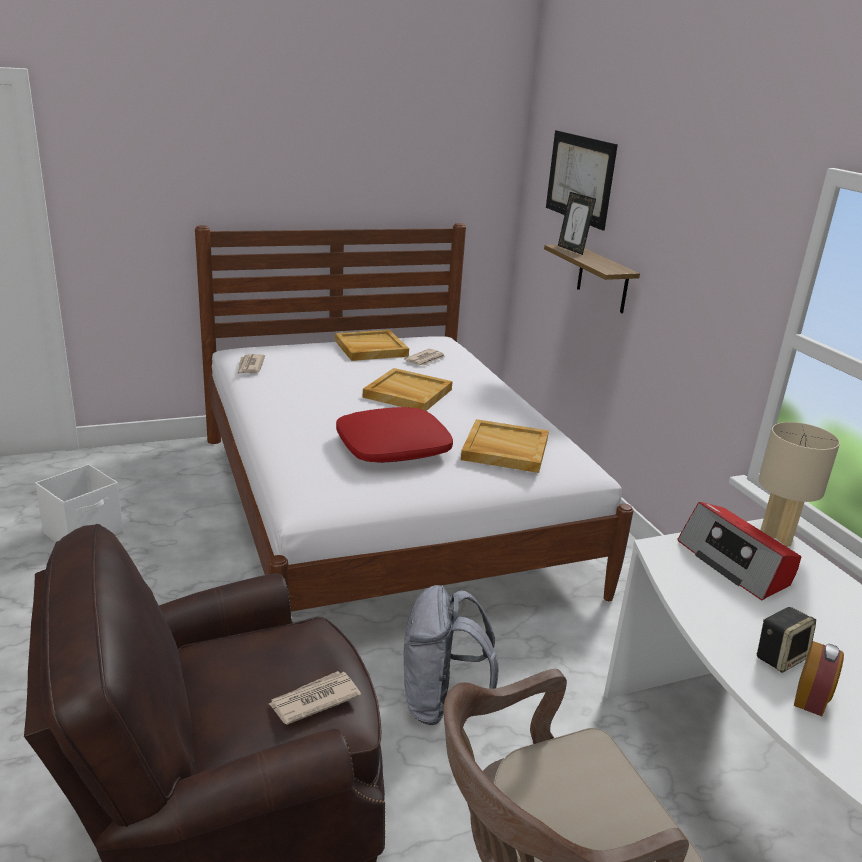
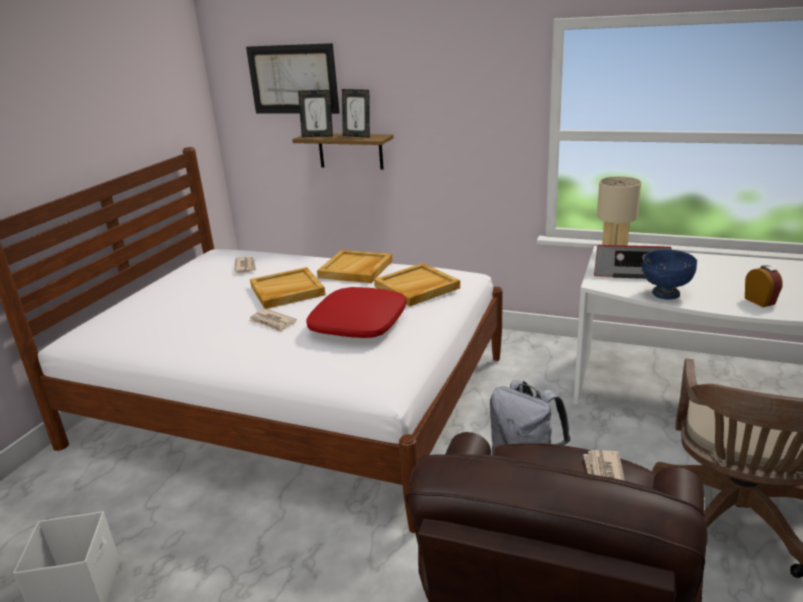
camera: 45 degrees left, 0 degrees up
(250, 366) = (121, 338): newspaper -> newspaper (272, 322)
(370, 348) = (189, 279): beige tray -> beige tray (356, 269)
(602, 262) = (357, 136): none -> picture frame
(706, 607) = (665, 294): none -> blue bowl
(780, 657) = (721, 294): speaker -> none

